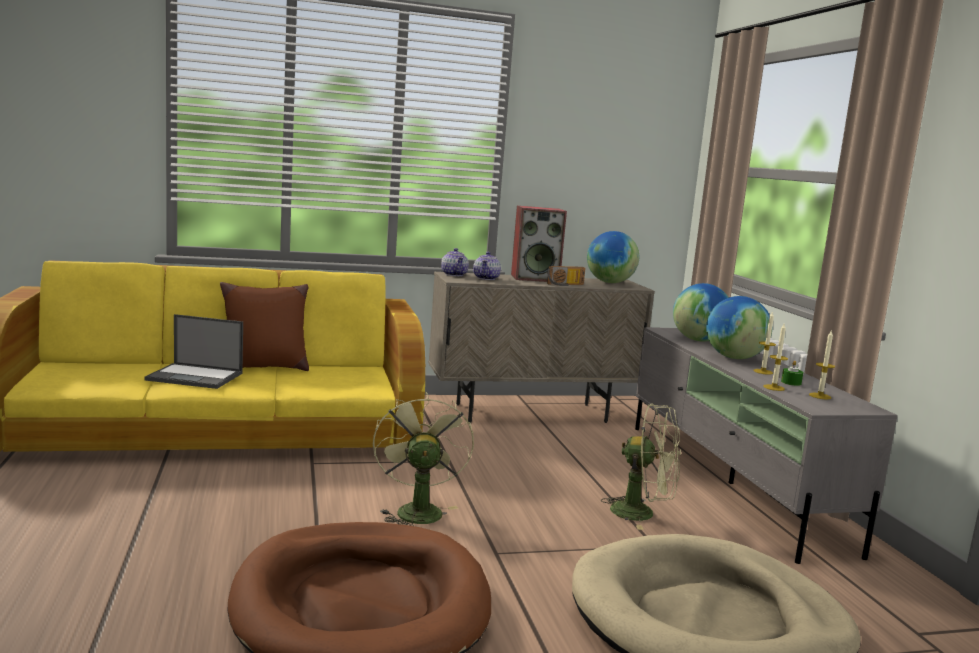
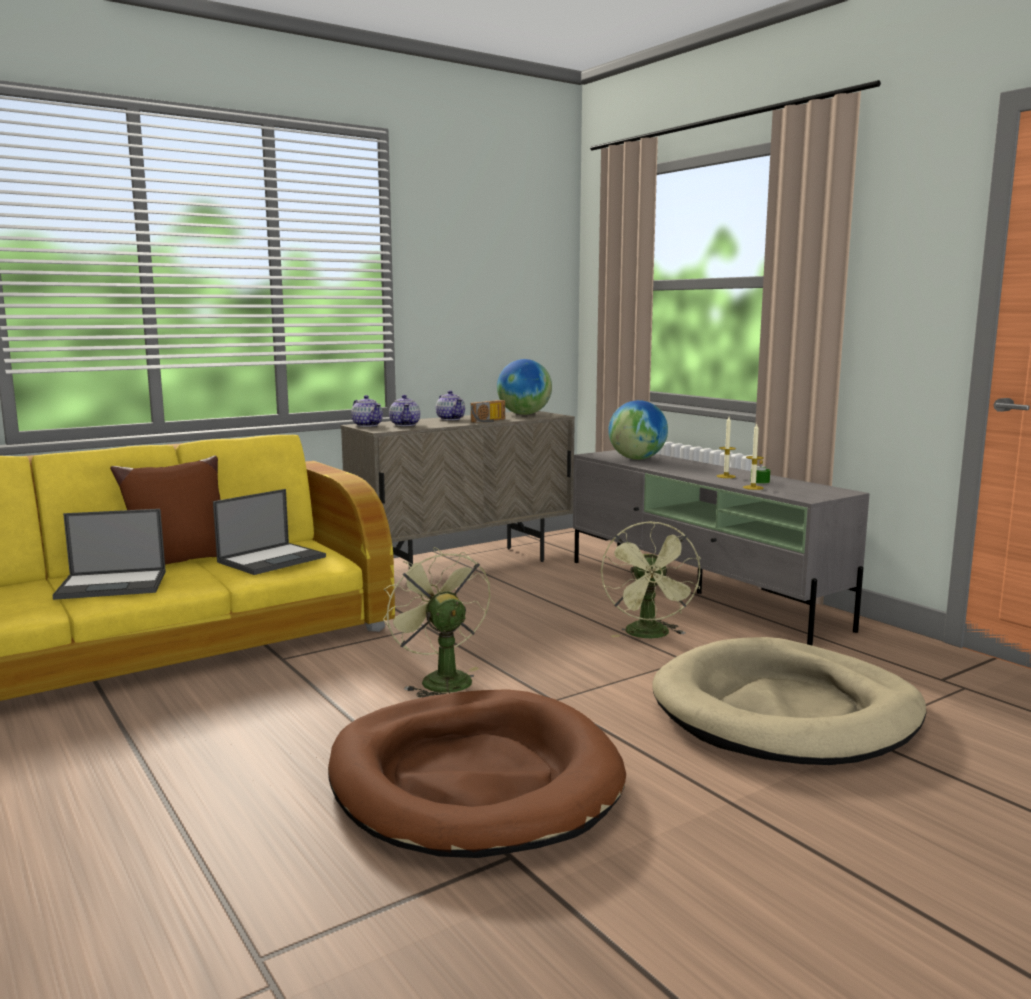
camera: 20 degrees left, 0 degrees up
(330, 378) = (272, 559): none -> laptop
(535, 278) = (450, 419): speaker -> teapot
(642, 514) = (650, 635): green fan -> green fan turned 90 degrees clockwise
(734, 358) = (687, 469): globe -> none
(820, 396) = (796, 488): candle -> none

